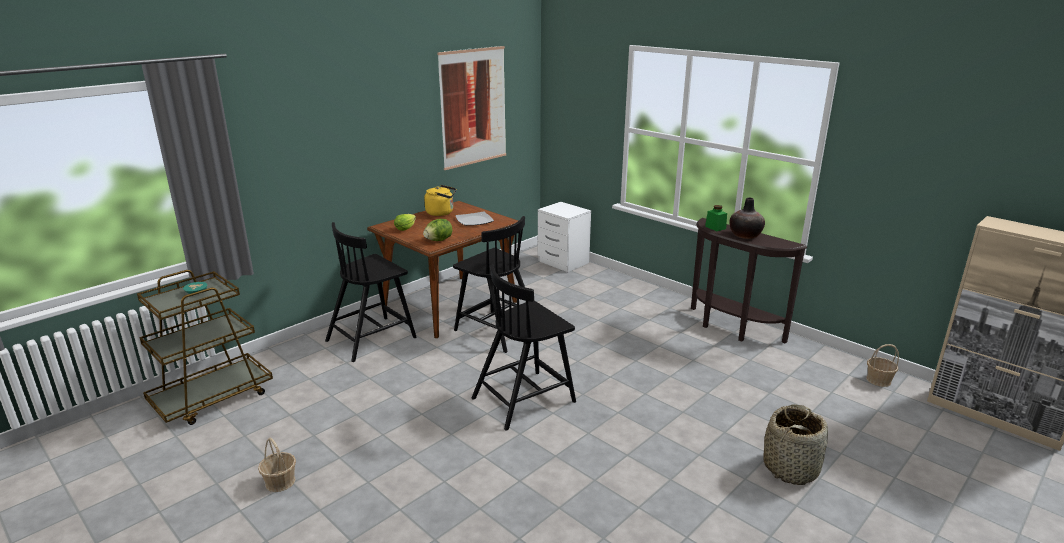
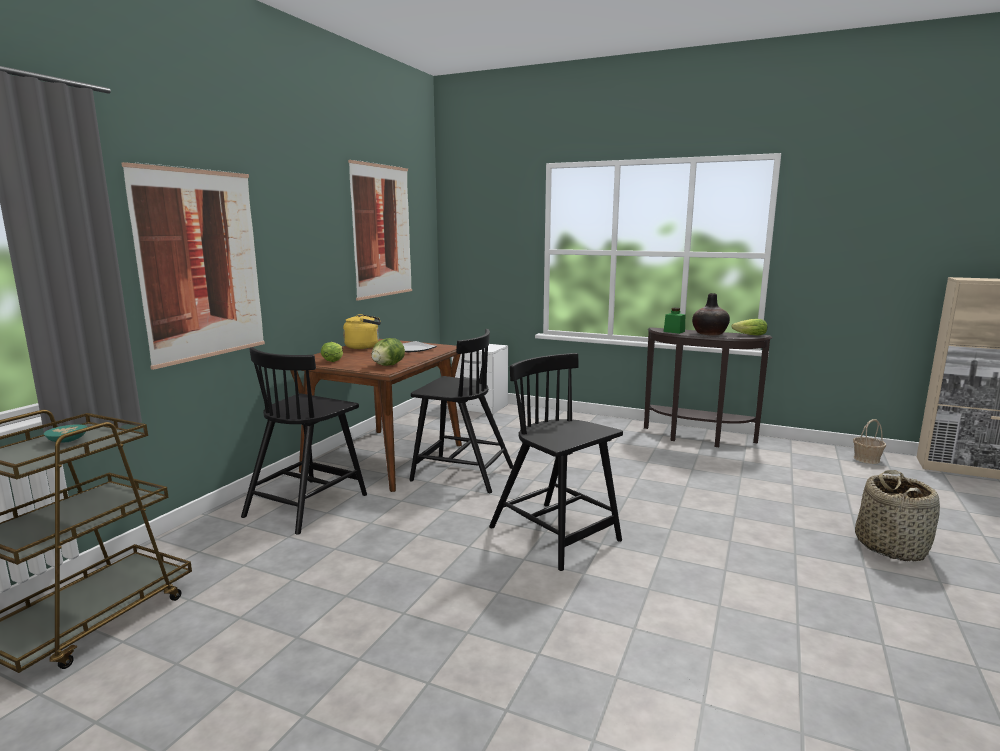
camera: 20 degrees left, 10 degrees down
(280, 481) = (281, 720): basket -> none
(301, 159) = (201, 264): none -> picture
(525, 399) = (555, 535): black chair -> black chair turned 105 degrees clockwise
(782, 242) = (748, 335): none -> lettuce

